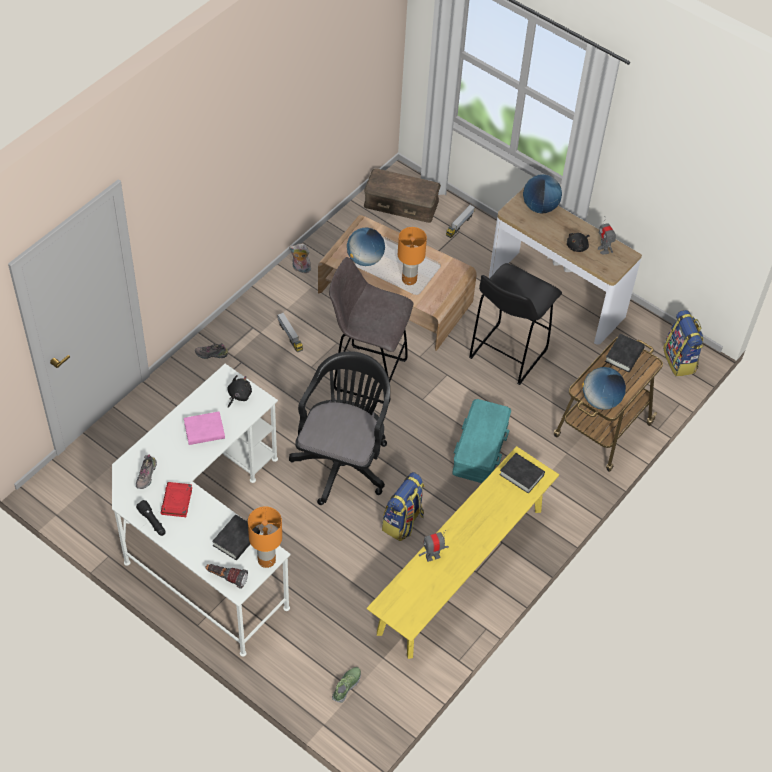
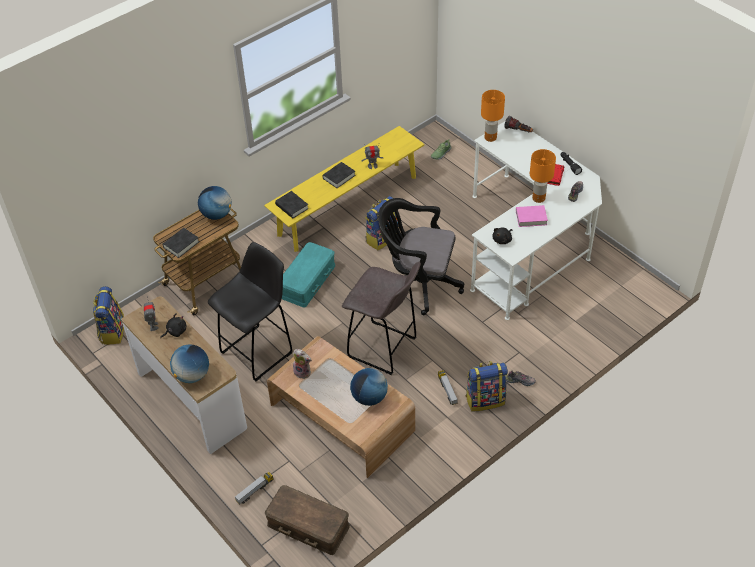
camera: 165 degrees left, 5 degrees down
(236, 539) = (510, 150): black book -> black book (339, 177)
(248, 331) = (485, 399): none -> backpack
(300, 269) = (428, 458): plush toy -> plush toy (303, 372)
(343, 460) = (418, 283): black office chair -> black office chair turned 75 degrees clockwise
(409, 280) = (332, 372): orange table lamp -> orange table lamp (538, 198)

